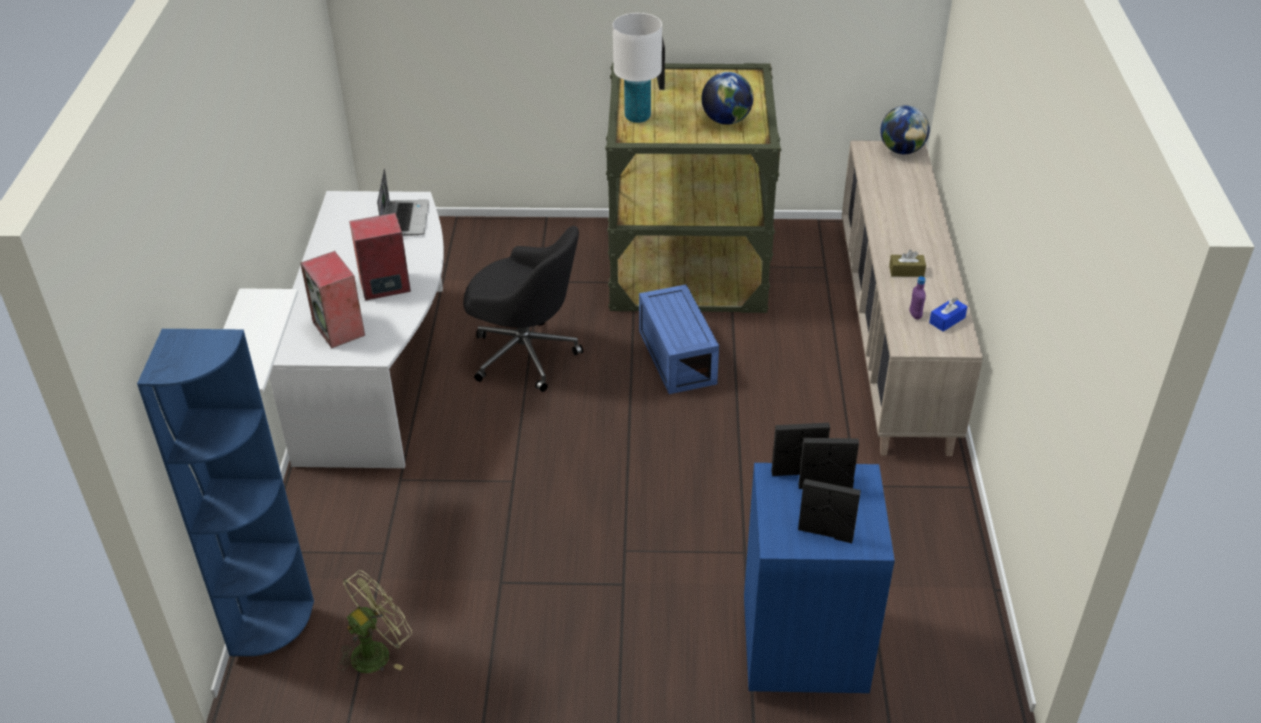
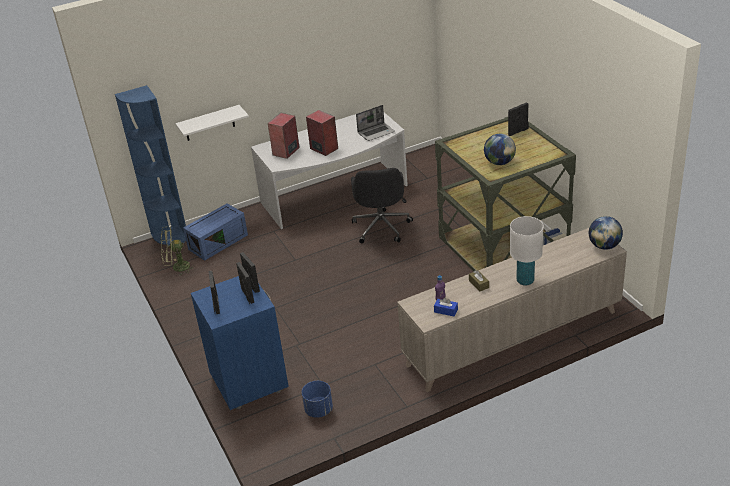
camera: 65 degrees right, 5 degrees down
(376, 651) = (177, 268): green fan -> green fan turned 150 degrees clockwise
(637, 117) = (473, 138): white table lamp -> white table lamp (525, 281)
(675, 356) = (422, 270): blue storage box -> blue storage box (218, 241)
(921, 585) = (318, 410): none -> blue planter

